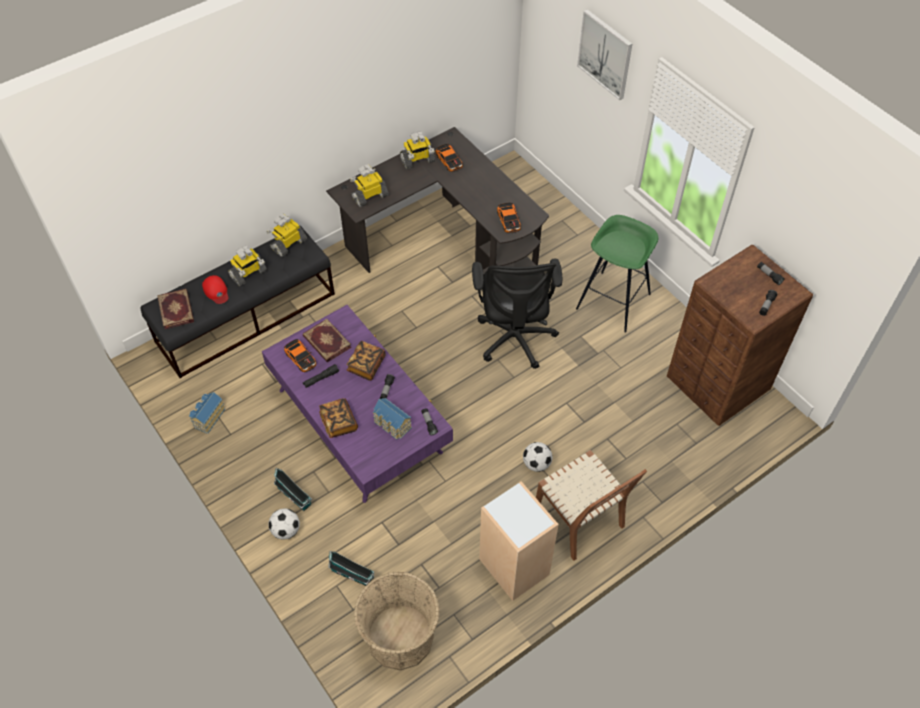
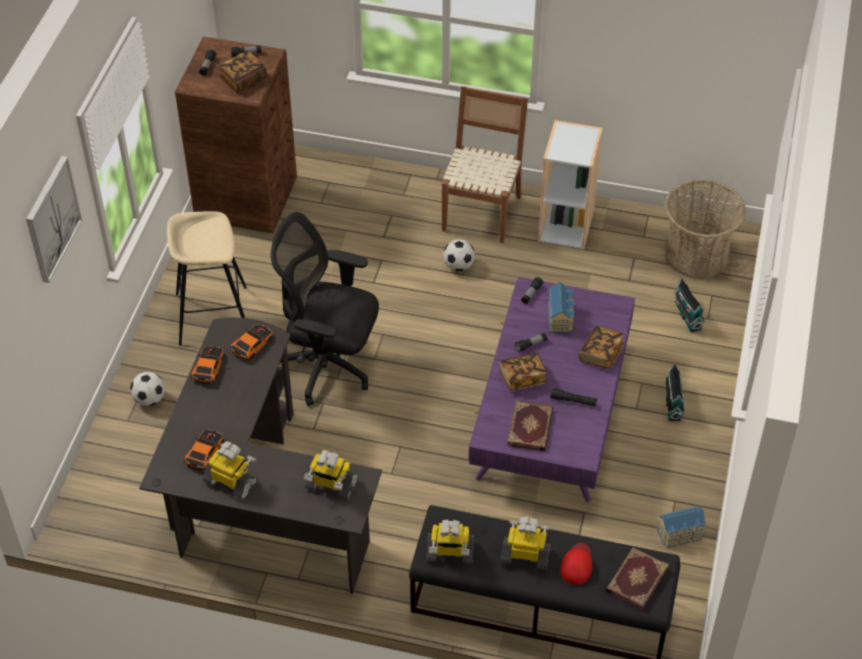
camera: 130 degrees left, 5 degrees down
(286, 530) = (706, 385): football -> football (150, 399)
(301, 358) = (569, 433): toy car -> toy car (208, 367)
(513, 334) = (331, 365): black office chair -> black office chair turned 120 degrees counterclockwise
(613, 301) = (212, 315): green stool -> beige stool
(735, 287) = (243, 79): none -> book

